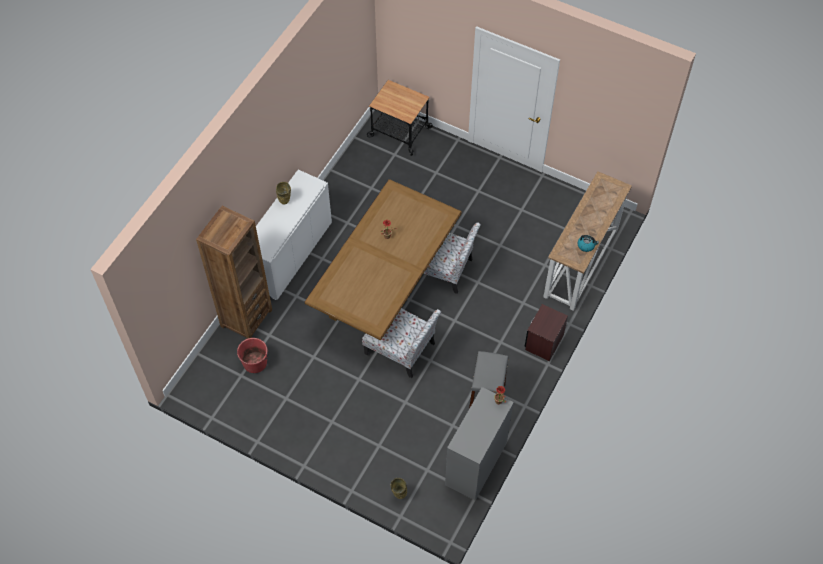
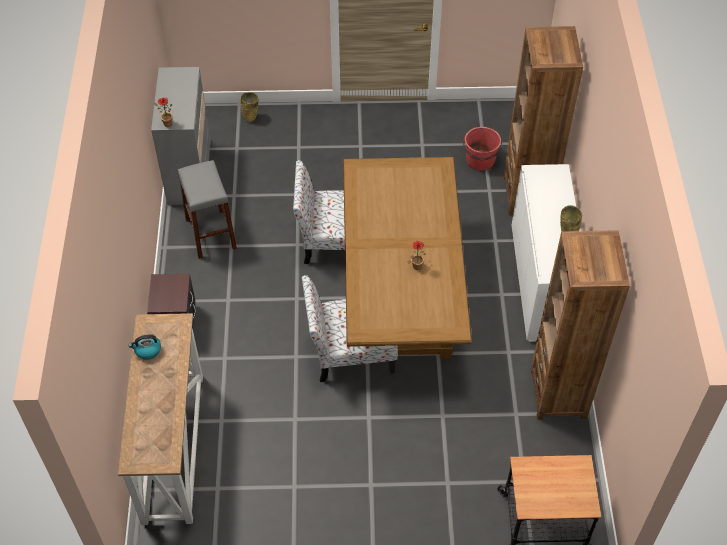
camera: 150 degrees right, 5 degrees down
(338, 187) = (558, 393): none -> brown bookcase

